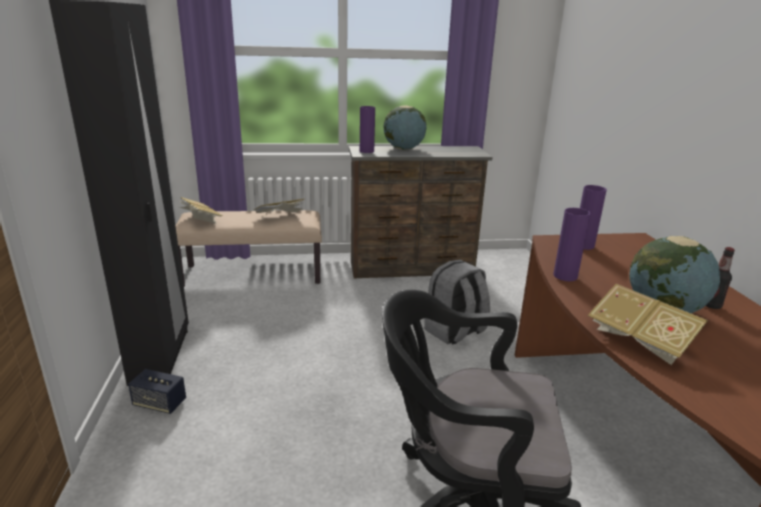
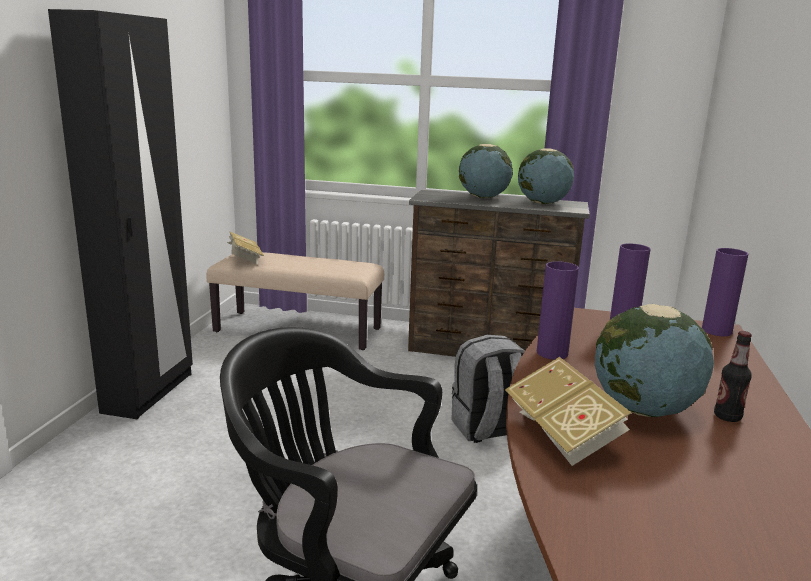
camera: 20 degrees right, 5 degrees down
(160, 403) = (116, 436): speaker -> none
(280, 218) = (329, 266): book -> none
(366, 151) = (434, 196): purple vase -> purple vase (716, 331)
(451, 150) = (542, 203): none -> globe

